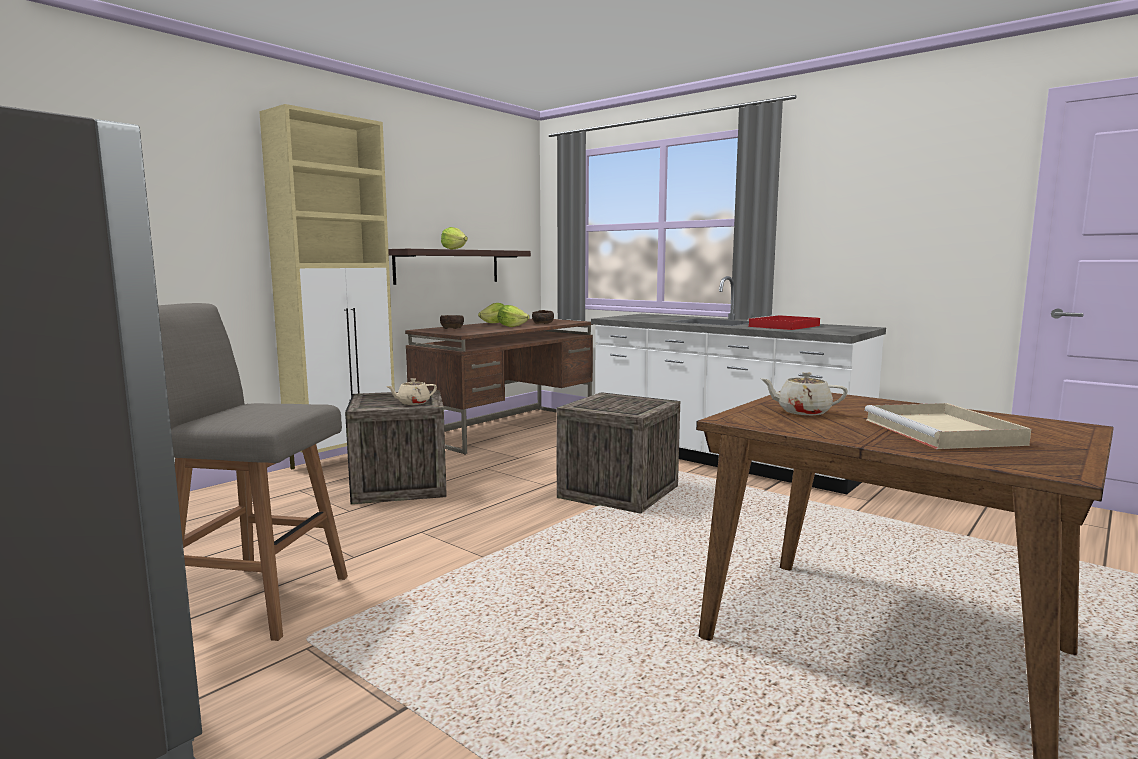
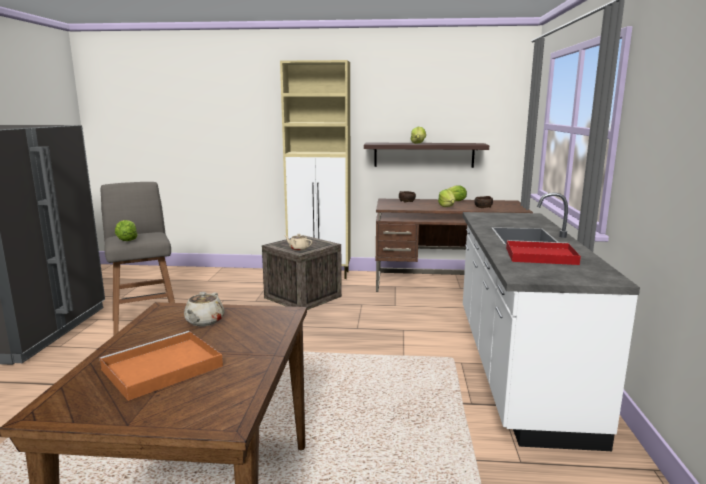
camera: 55 degrees right, 5 degrees up
(272, 415) = (127, 240): none -> lettuce
(618, 492) = (375, 352): crate -> none
(802, 412) = (204, 321): beige teapot -> beige teapot turned 150 degrees counterclockwise
(944, 432) = (160, 369): beige tray -> orange tray

